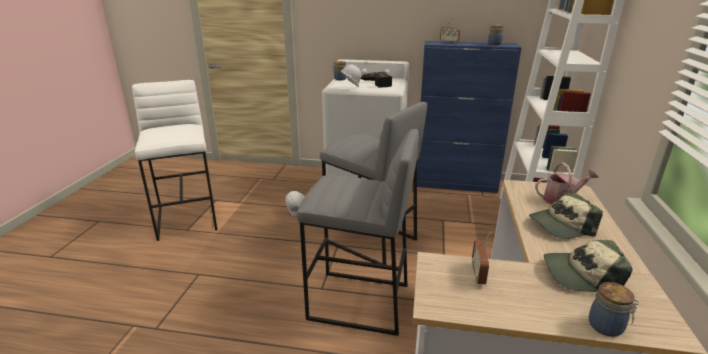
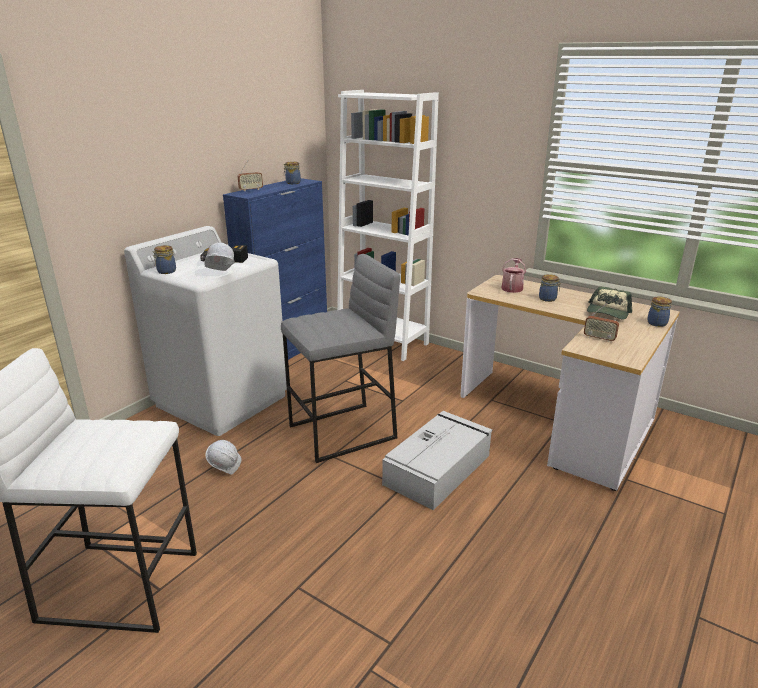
camera: 65 degrees left, 0 degrees up
(358, 302) = (438, 469): grey stool -> grey storage box
(561, 225) = (548, 299): cap -> jar

